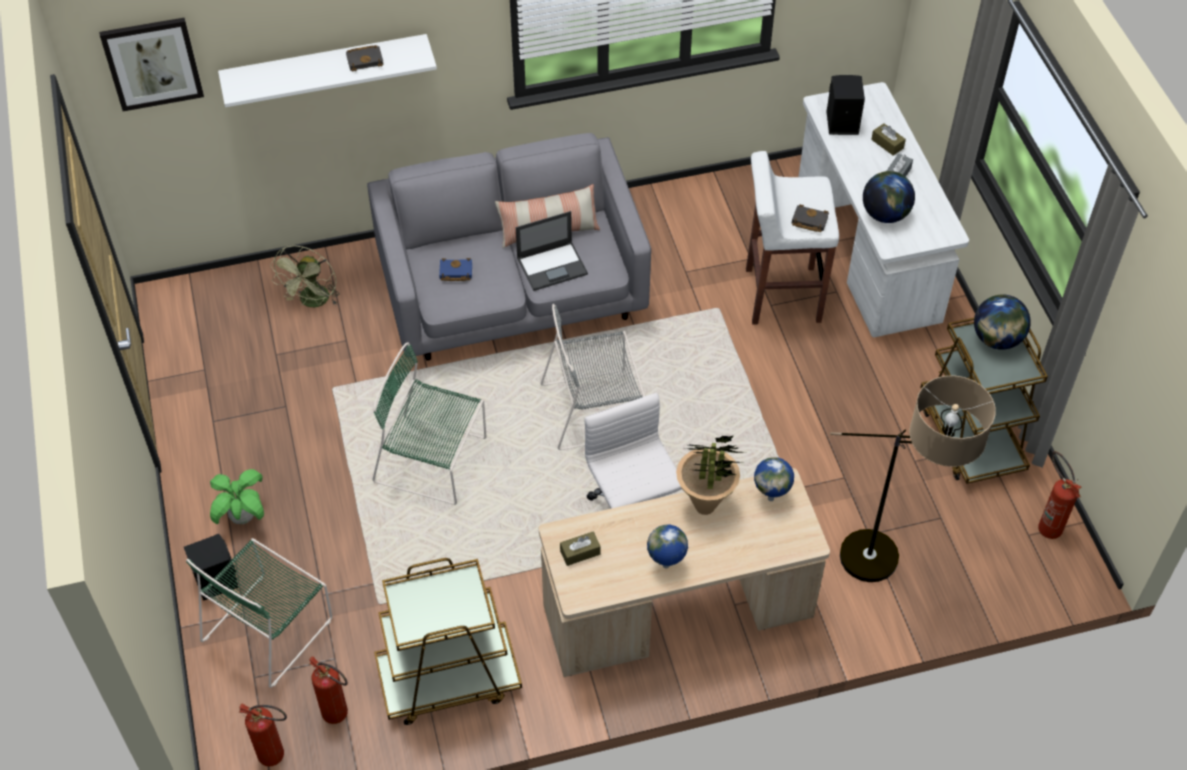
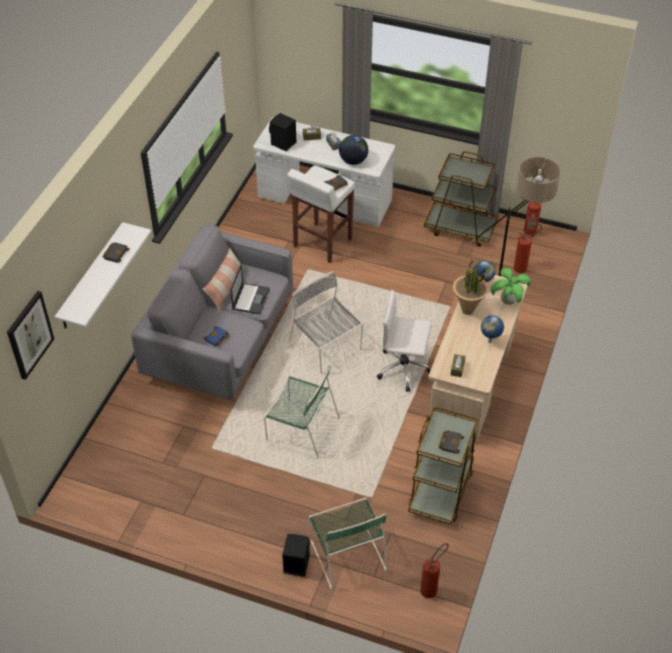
camera: 55 degrees left, 5 degrees down
(242, 517) = (263, 532): potted plant -> potted plant (508, 301)
(313, 302) = (142, 427): green fan -> none
(340, 716) = (427, 548): fire extinguisher -> fire extinguisher (523, 268)
(431, 614) = (450, 442): none -> black book
(434, 461) = (300, 429): green chair -> green chair turned 120 degrees counterclockwise
(595, 409) = (326, 347): grey chair -> grey chair turned 120 degrees clockwise
(996, 339) = (458, 167): globe -> none

